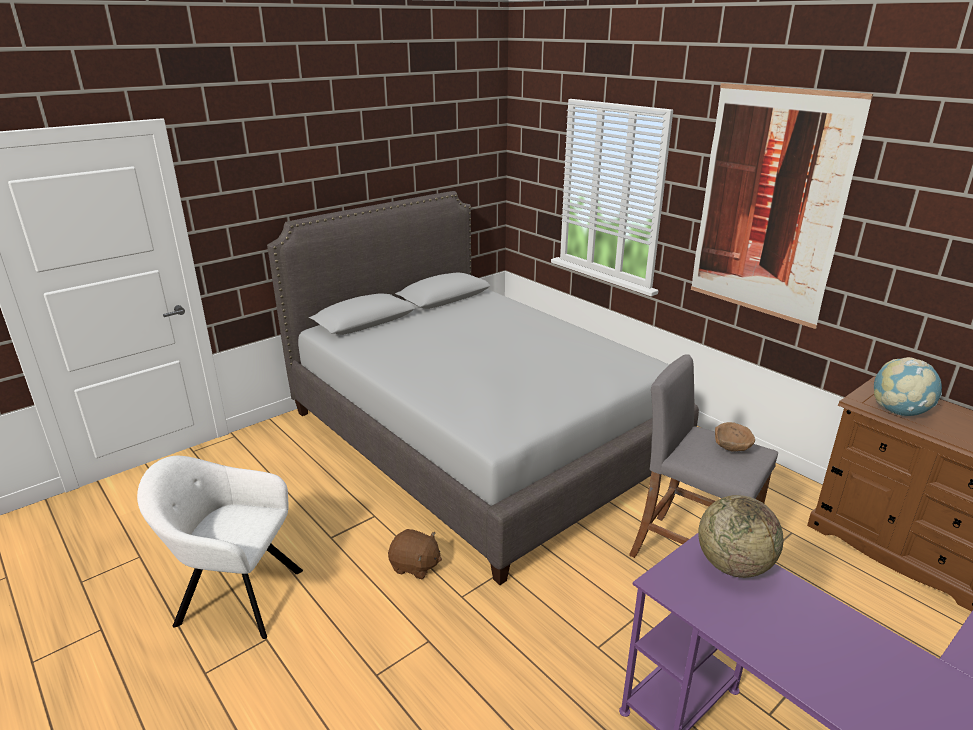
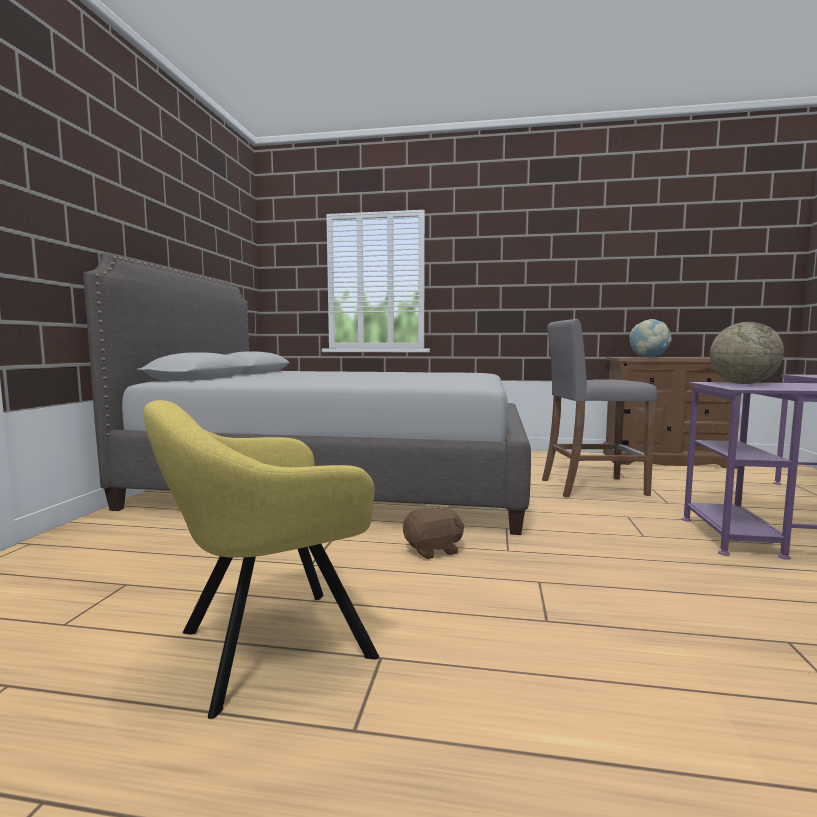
camera: 40 degrees left, 20 degrees down
(235, 596) = (267, 646): white armchair -> yellow armchair
(732, 449) = (609, 379): brown bowl -> none
(769, 205) = (511, 262): picture -> none

